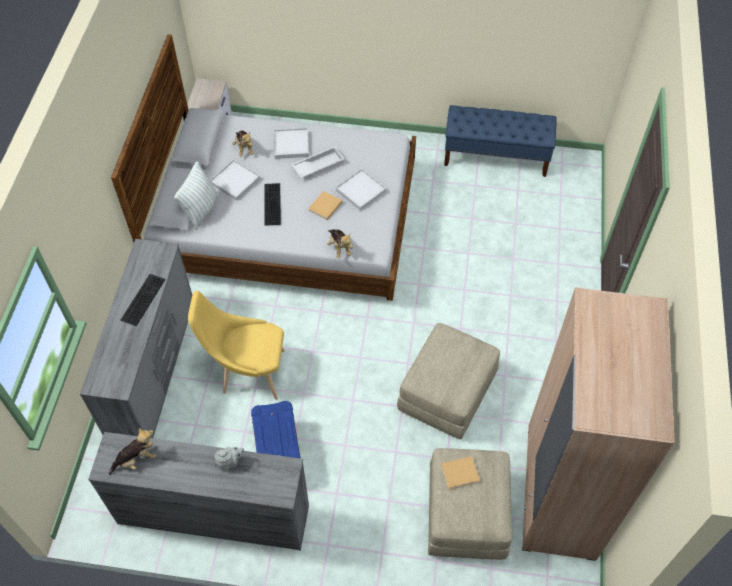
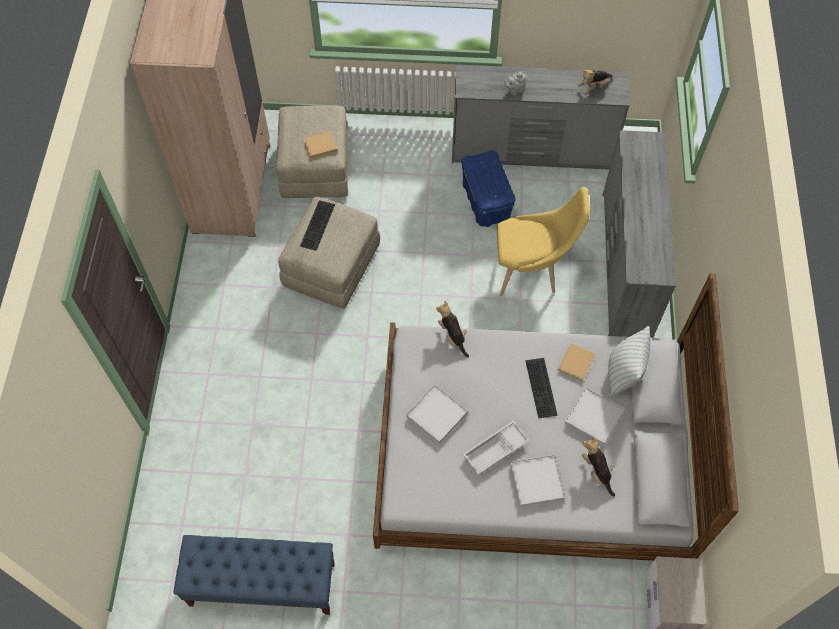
camera: 175 degrees right, 5 degrees up
(142, 298) = (642, 220): keyboard -> keyboard (318, 226)
(324, 207) = (477, 386): beige book -> beige book (576, 362)

